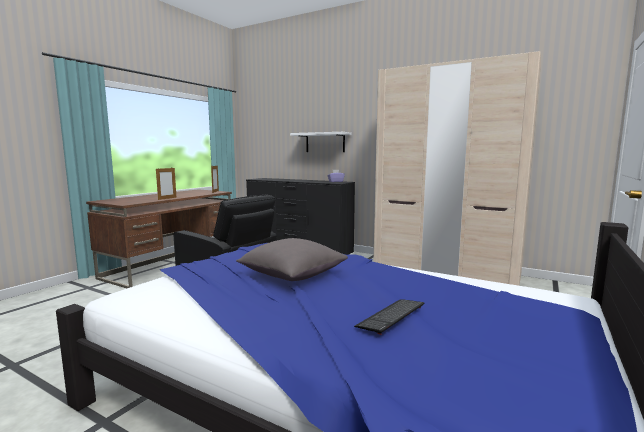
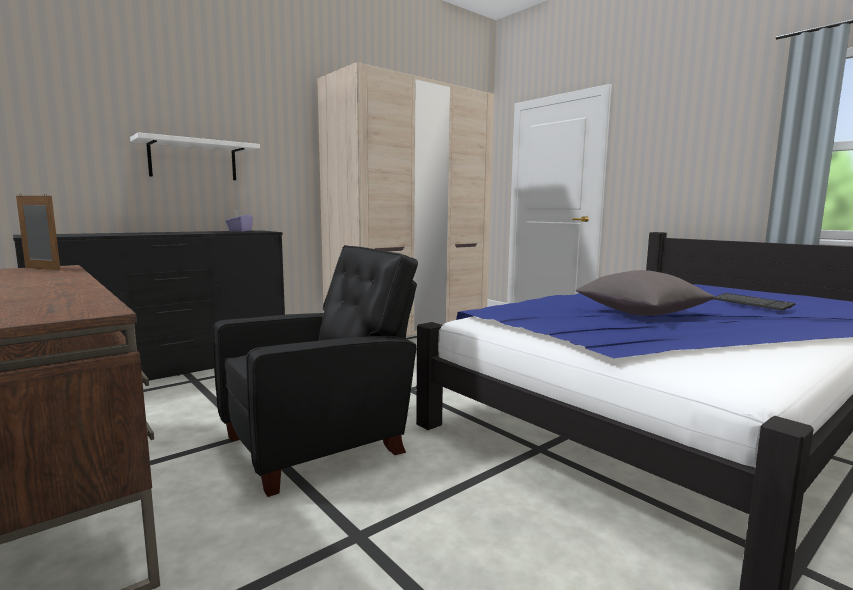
camera: 70 degrees left, 0 degrees up
(167, 198) = (75, 288): picture frame -> none

